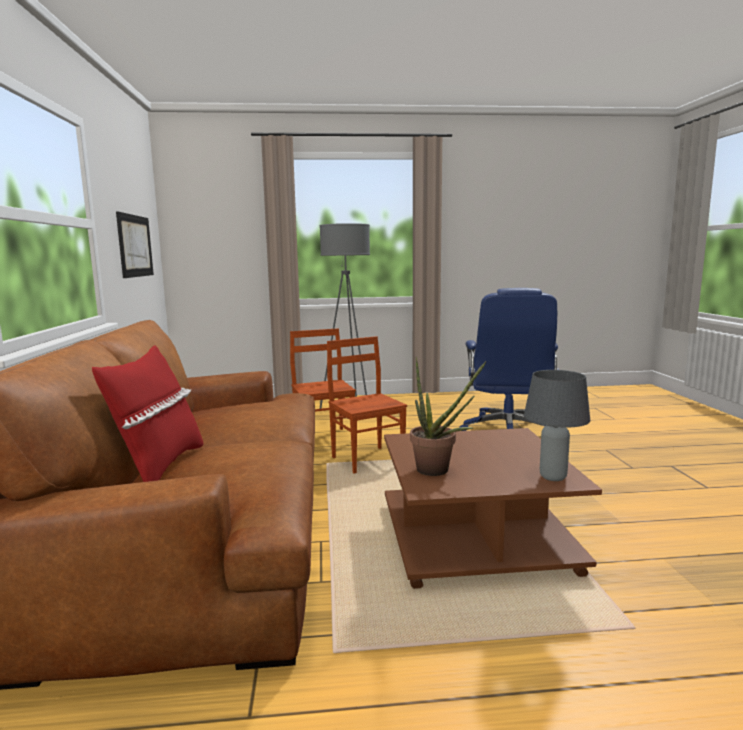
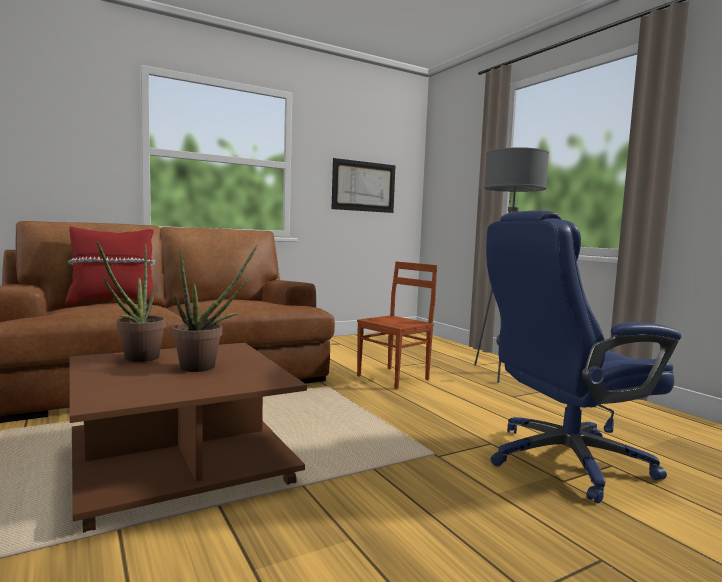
camera: 65 degrees right, 5 degrees down
(368, 459) = (354, 399): brown chair -> none
(473, 449) = (206, 366): none -> potted plant
(552, 477) = (114, 394): grey table lamp -> none

